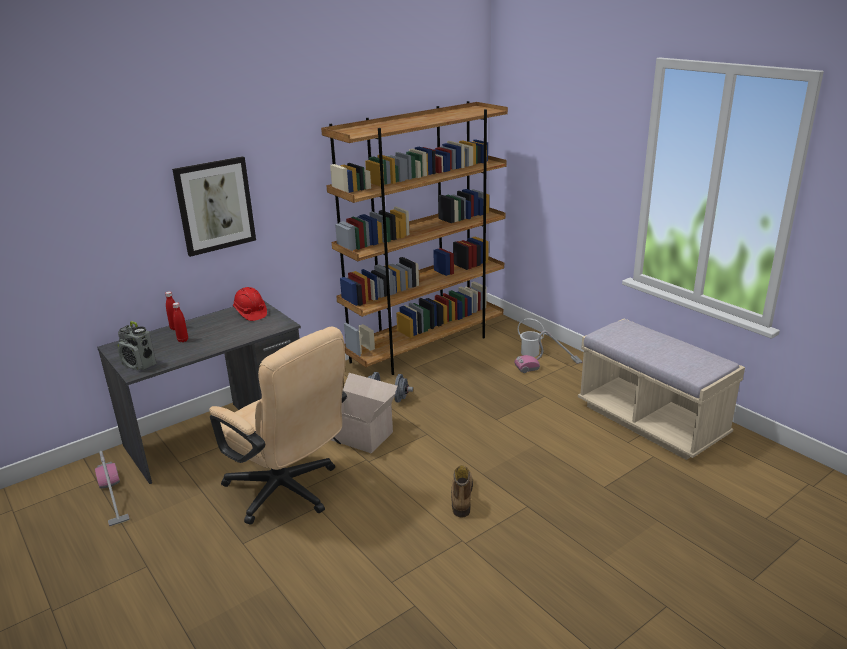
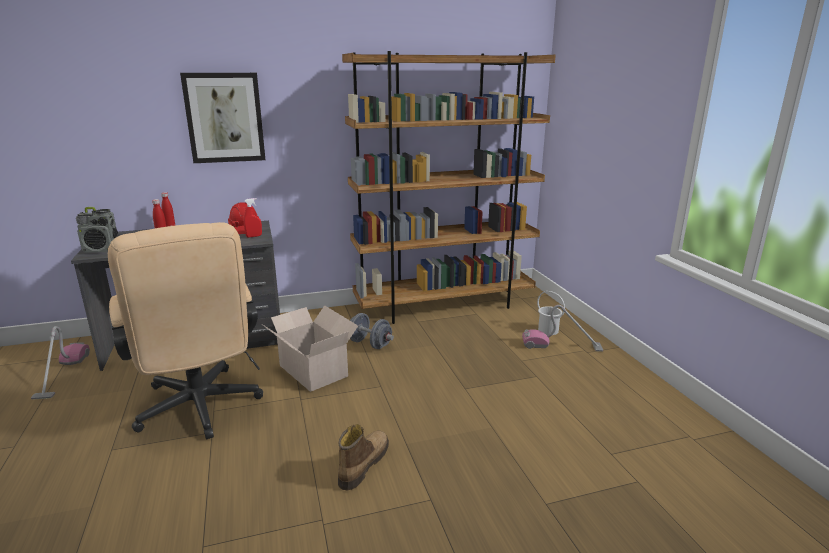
camera: 20 degrees right, 5 degrees down
(139, 365) = (102, 250): radio -> radio turned 60 degrees counterclockwise
(272, 320) = (254, 236): none -> red spray bottle
(651, 421) = (656, 435): beige bench -> none

